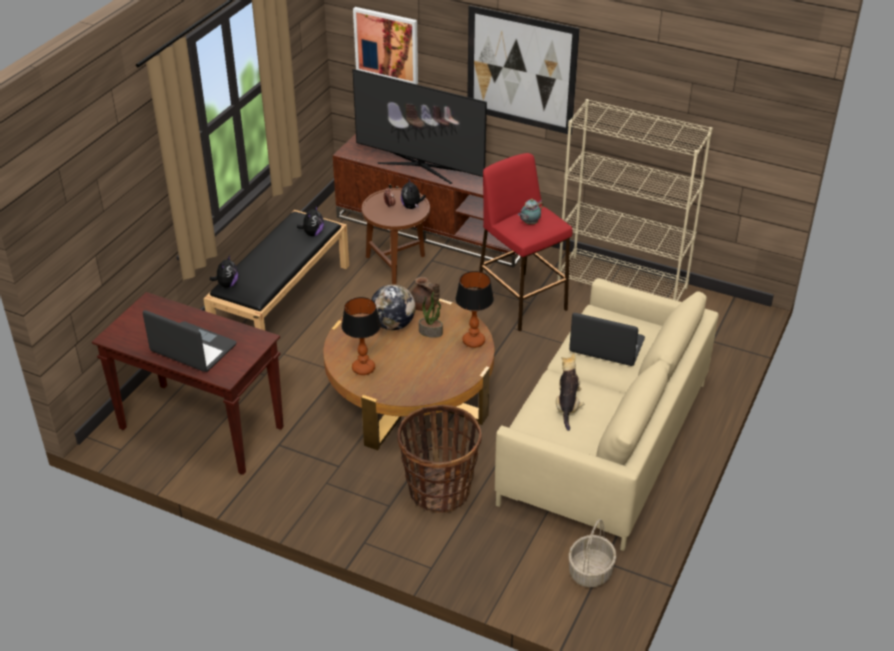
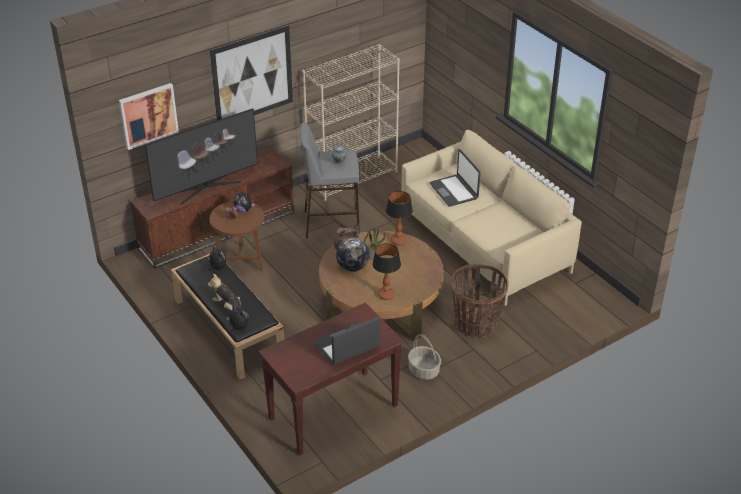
camera: 60 degrees left, 0 degrees up
(521, 301) = (331, 223): red stool -> grey stool
(567, 406) = (494, 225): plush toy -> plush toy (229, 307)
(590, 572) = (579, 291): basket -> basket (424, 370)
(606, 346) = (454, 191): laptop -> laptop turned 75 degrees counterclockwise

